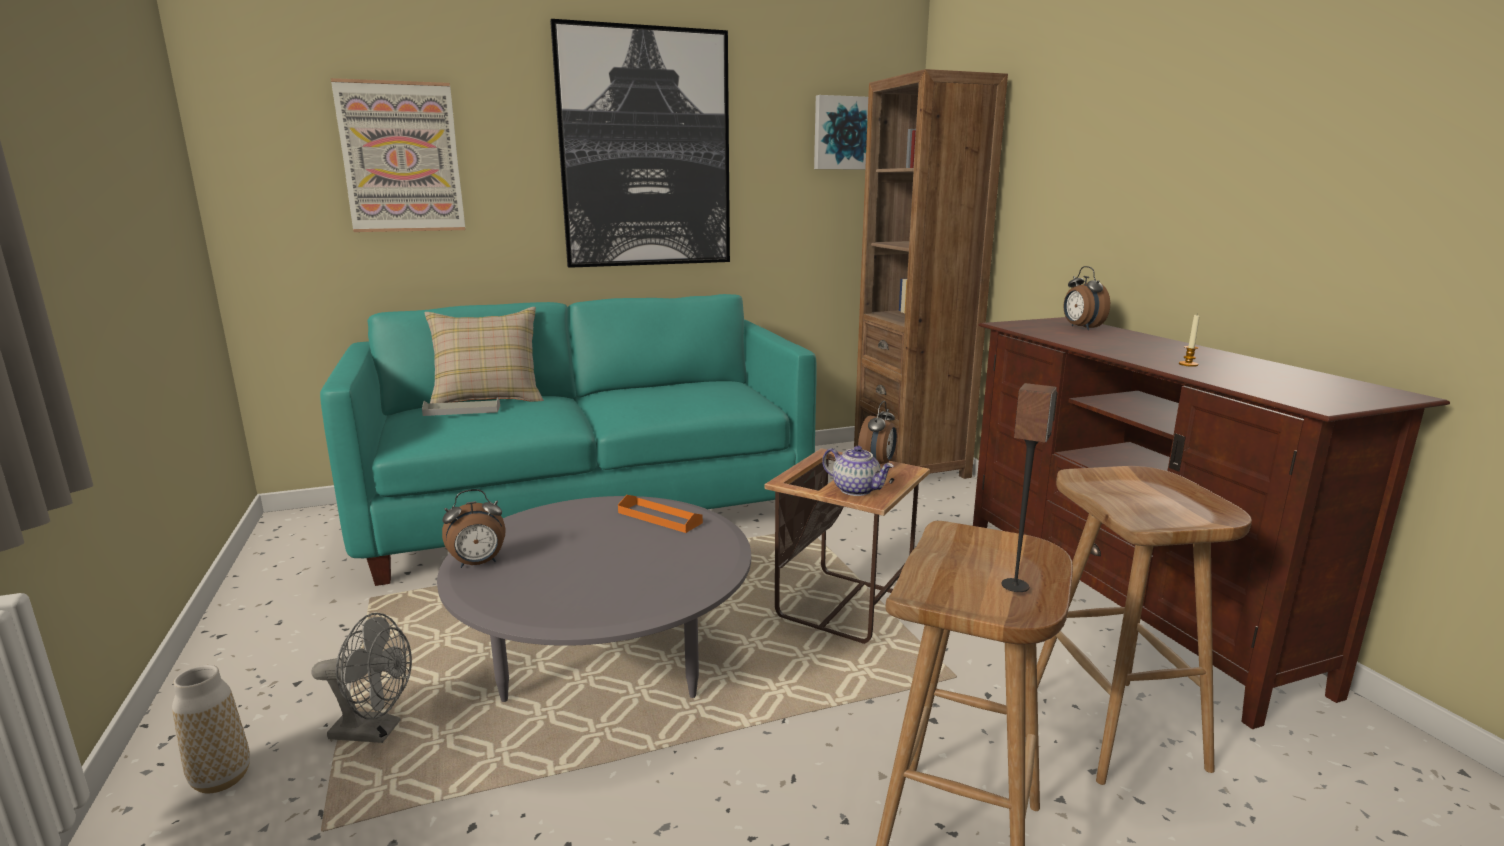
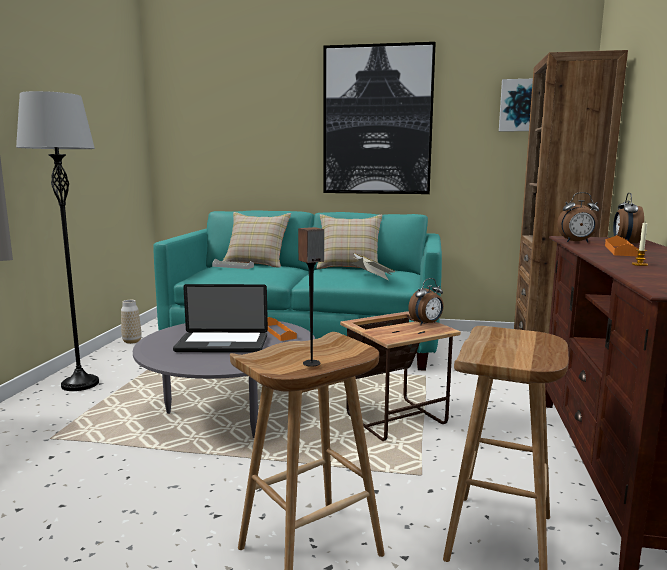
camera: 30 degrees right, 5 degrees down
(221, 779) = (39, 409): vase -> vase (132, 341)
(252, 697) = (80, 384): none -> grey floor lamp
(375, 731) = (107, 409): grey fan -> none
(401, 158) = (240, 128): picture -> none
(478, 564) = (167, 334): alarm clock -> alarm clock (577, 242)
(605, 561) = (222, 344): none -> laptop
(646, 385) = (349, 267): none -> beige pillow
(711, 399) = (372, 277): none -> book
(856, 490) = (389, 332): teapot -> none
(1112, 342) = (620, 250): none -> orange tray

